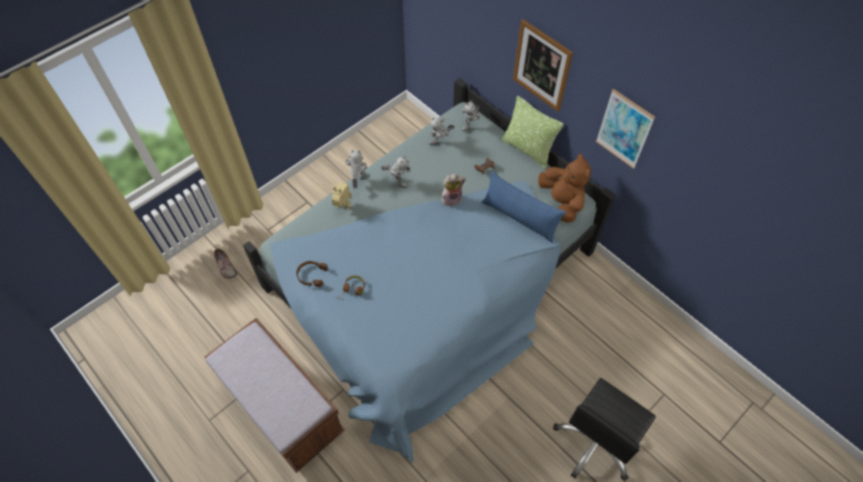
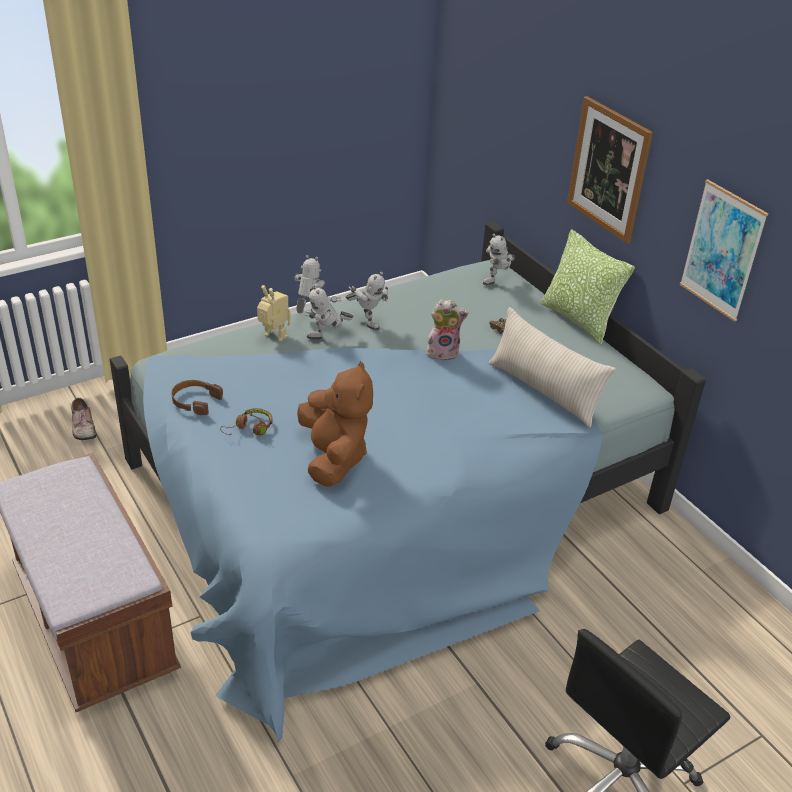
camera: 10 degrees right, 20 degrees down
(440, 141) = (447, 291): toy robot -> toy robot (327, 338)
(519, 218) = (544, 391): blue pillow -> beige pillow
(561, 202) = (617, 386): brown plush toy -> brown plush toy (334, 458)

